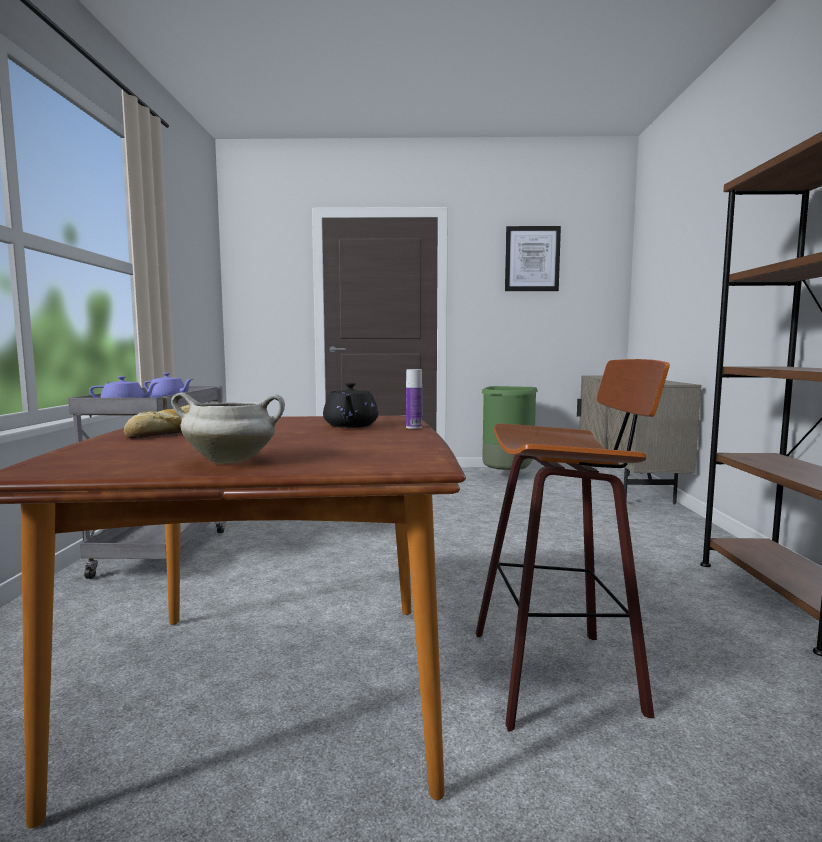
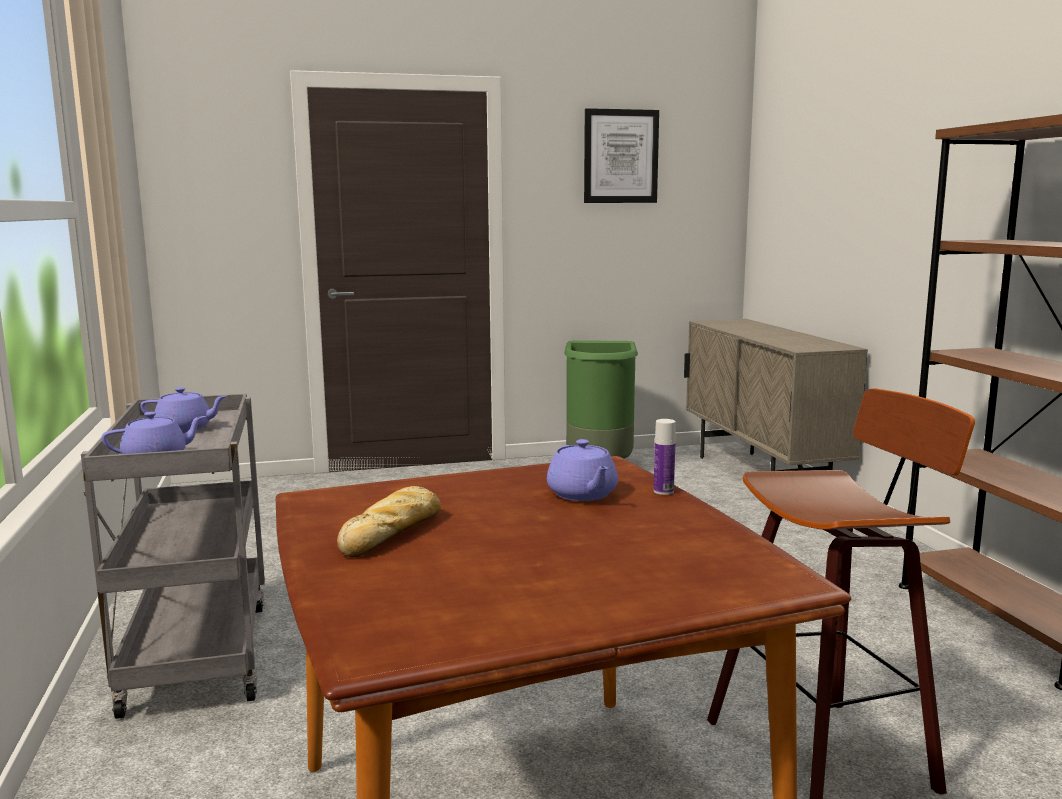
camera: 15 degrees left, 5 degrees up
(232, 461) = (575, 599): white cooking pot -> none
(350, 426) = (582, 494): black teapot -> purple teapot

